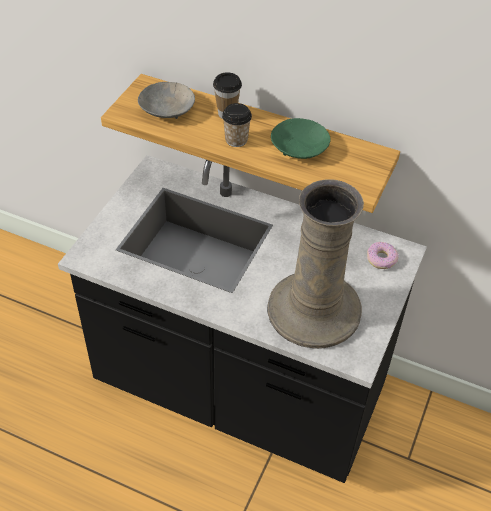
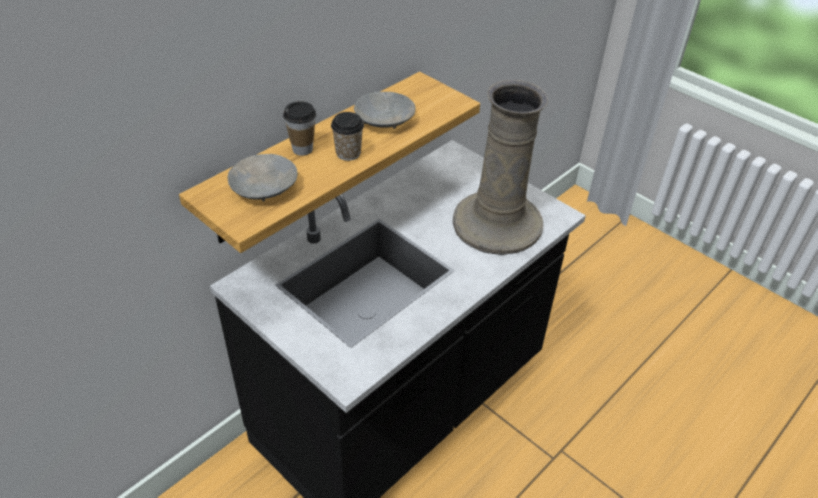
camera: 70 degrees left, 5 degrees down
(299, 148) = (385, 120): green bowl -> grey bowl
(381, 259) = (455, 167): donut -> none

